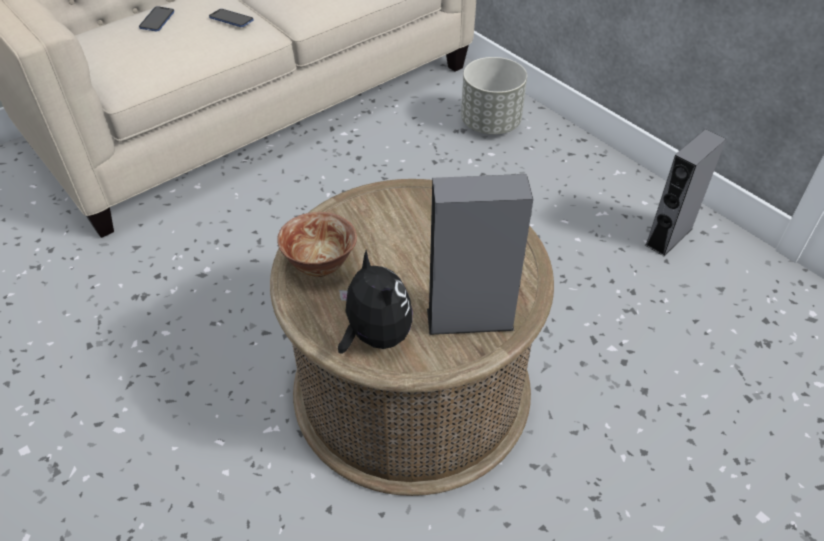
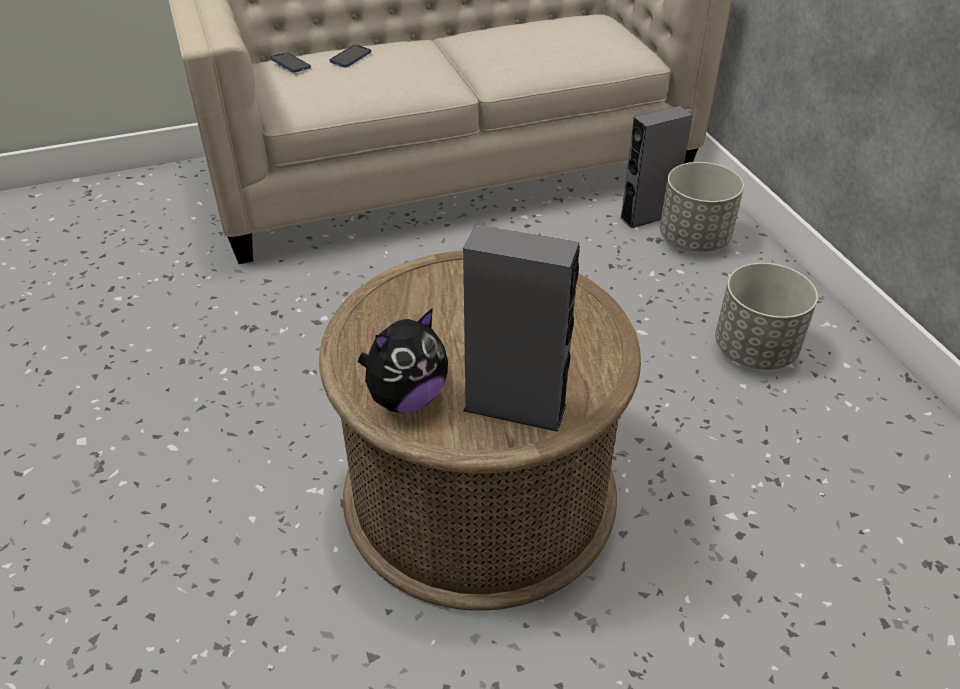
camera: 20 degrees right, 5 degrees down
(231, 19) = (423, 68): phone -> phone (290, 64)
(319, 264) = (386, 314): bowl -> none
(375, 336) = (406, 398): plush toy -> plush toy turned 60 degrees clockwise
(575, 207) = (755, 350): none -> grey planter
(669, 236) = (861, 410): grey speaker -> grey speaker (647, 216)

